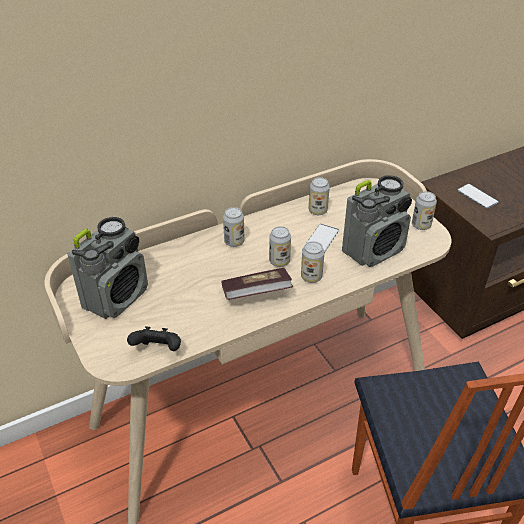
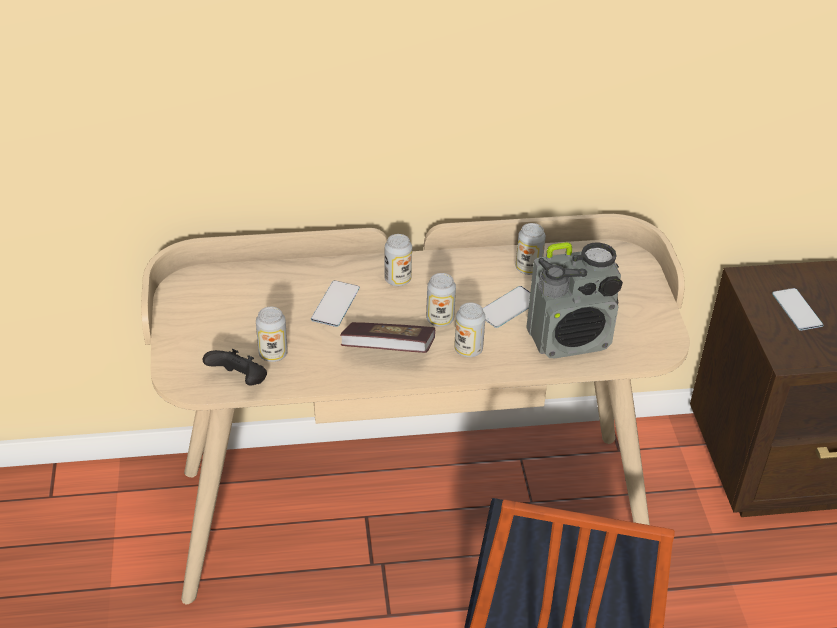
camera: 20 degrees right, 0 degrees up
(117, 297) = (224, 308): radio -> none
(199, 271) = (335, 304): none -> phone
(421, 225) = (656, 324): can -> can (273, 354)

